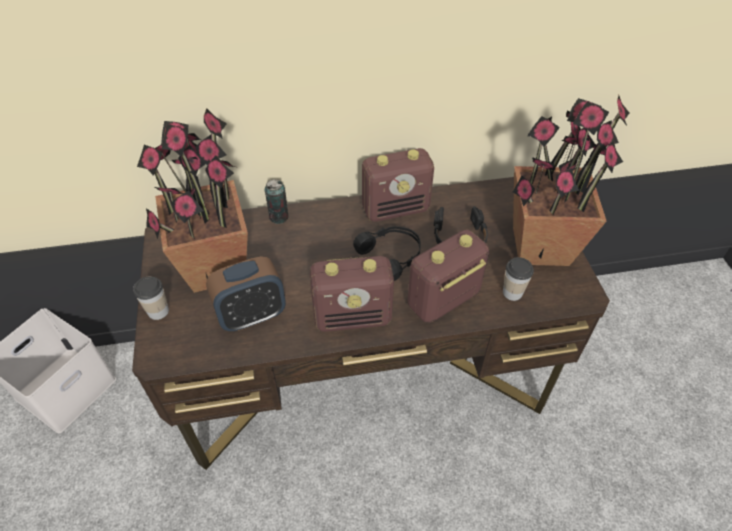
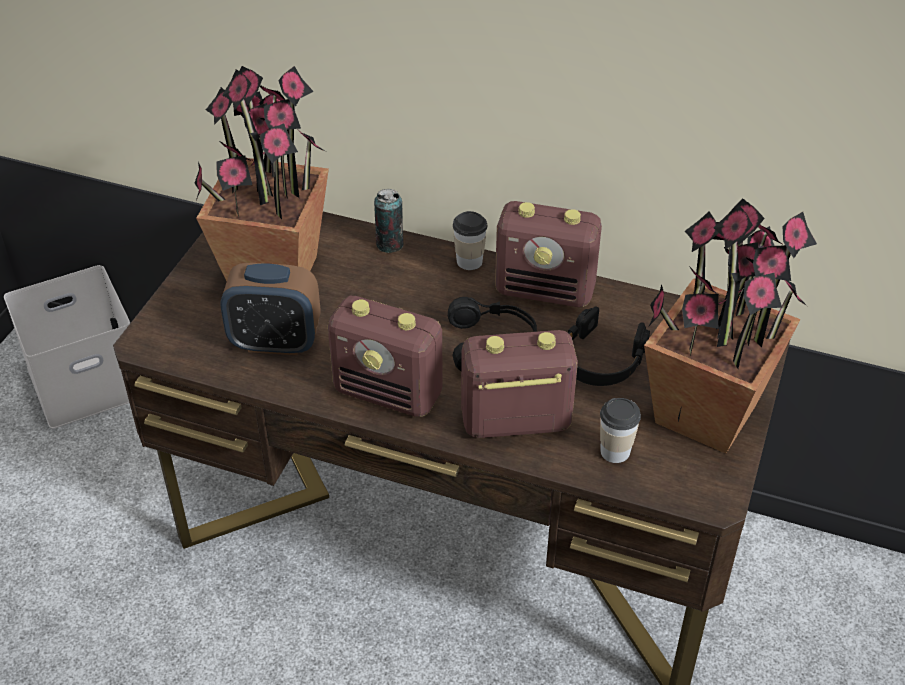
camera: 30 degrees right, 5 degrees down
(158, 311) = (179, 295): cup -> cup (469, 261)

